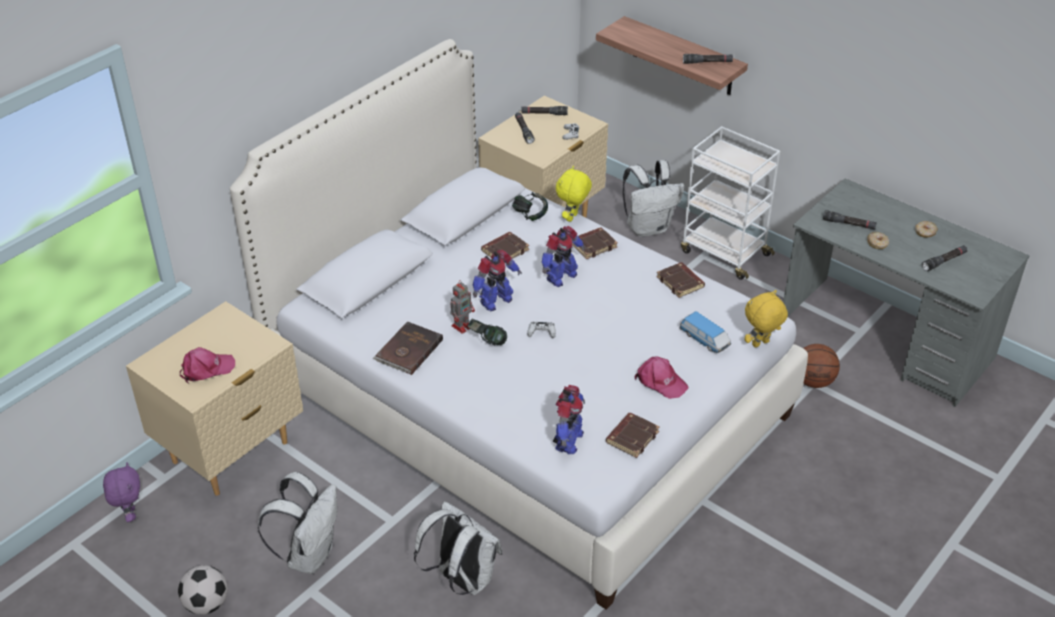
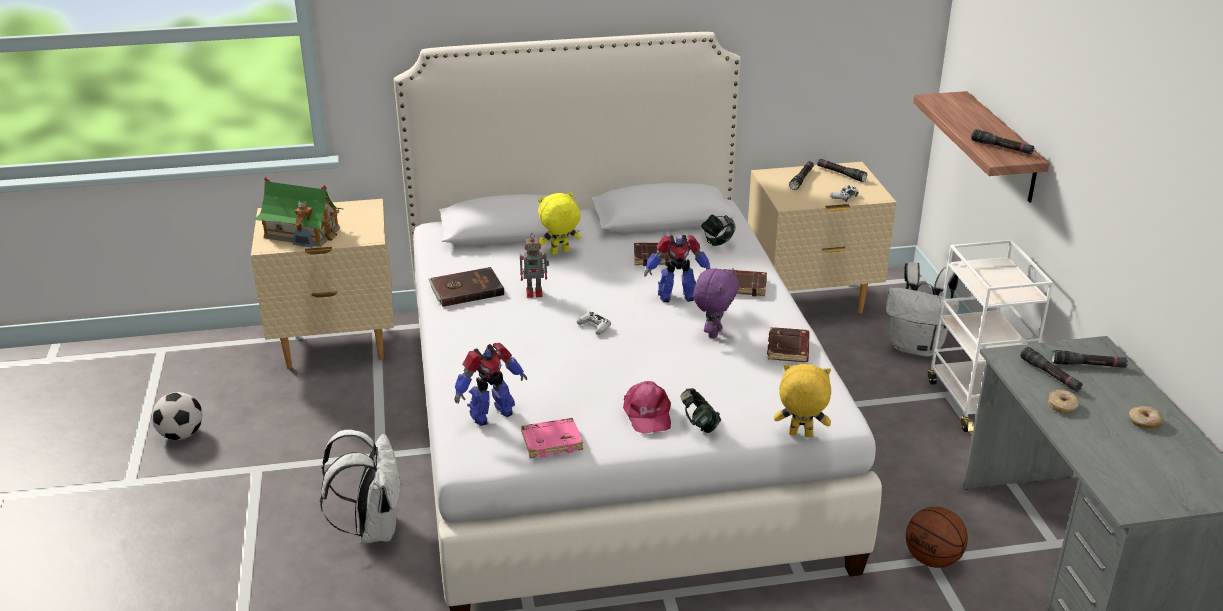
camera: 40 degrees right, 10 degrees down
(130, 514) = (218, 350): purple plush toy -> purple plush toy (713, 333)
(206, 369) = (302, 233): pink cap -> toy house
(309, 554) = (291, 443): white backpack -> none
(487, 341) = (537, 312): headphones -> headphones (699, 424)
(495, 301) = (590, 287): toy robot -> none
(572, 218) = (756, 259): yellow plush toy -> yellow plush toy (559, 253)
(632, 437) = (552, 441): brown book -> pink book
(704, 340) = (743, 403): toy car -> none
(944, 261) = (1131, 458): black flashlight -> black flashlight (1088, 365)

